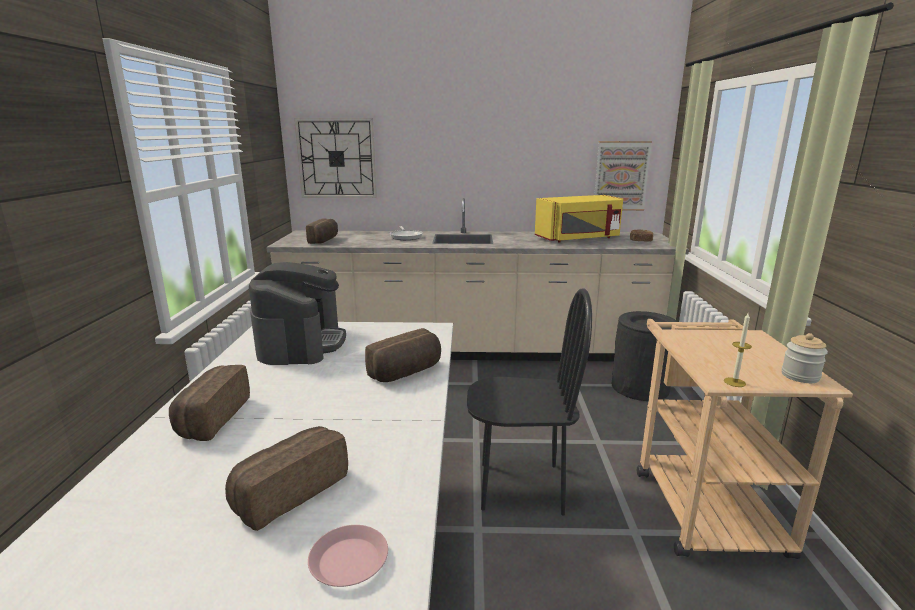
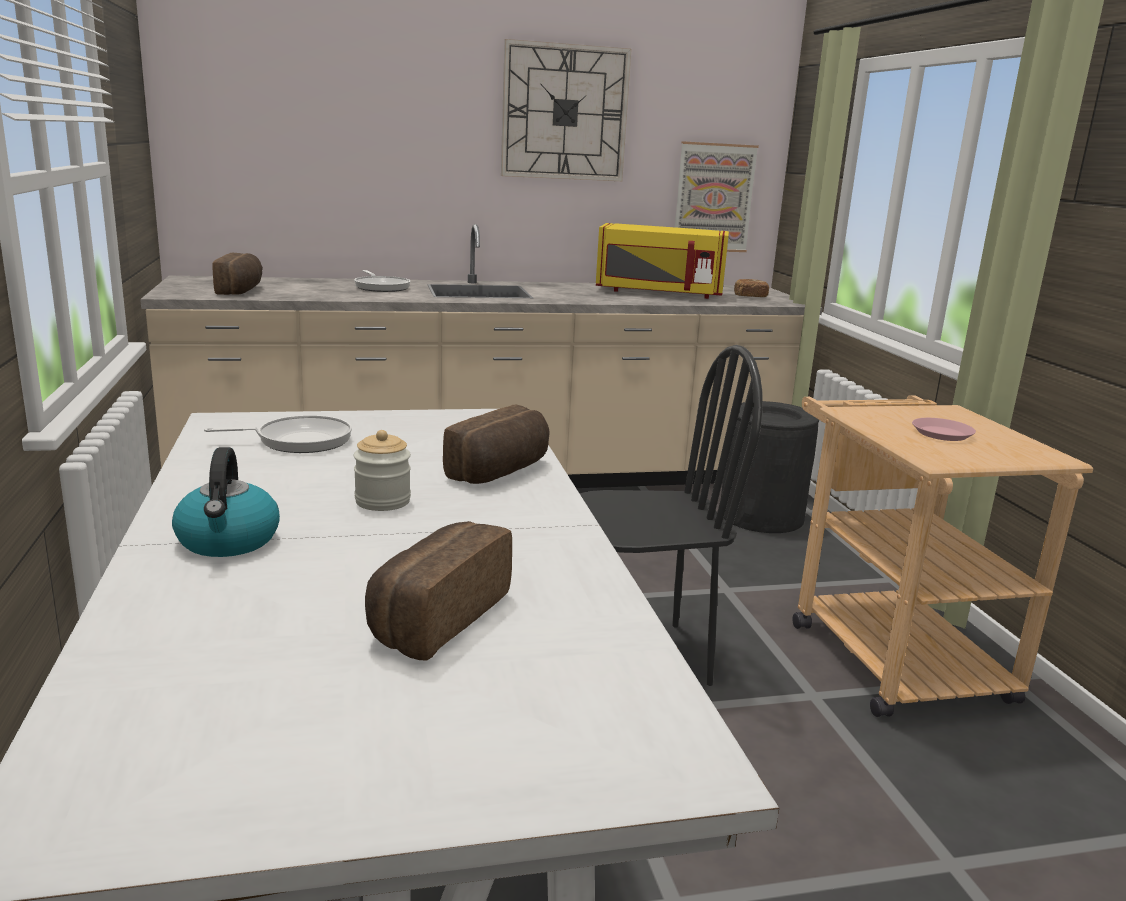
camera: 15 degrees left, 0 degrees up
(211, 418) = (228, 541): bread -> kettle
(301, 343) = (298, 440): coffee machine -> frying pan
(336, 158) = (250, 149): wall clock -> wall clock (564, 112)
(349, 561) = (582, 680): pink plate -> pink plate (941, 434)
(578, 238) = (659, 293): yellow microwave -> yellow microwave turned 45 degrees clockwise
(734, 382) = (956, 461): candle -> none
(800, 376) = (1028, 451): jar -> jar (382, 501)

